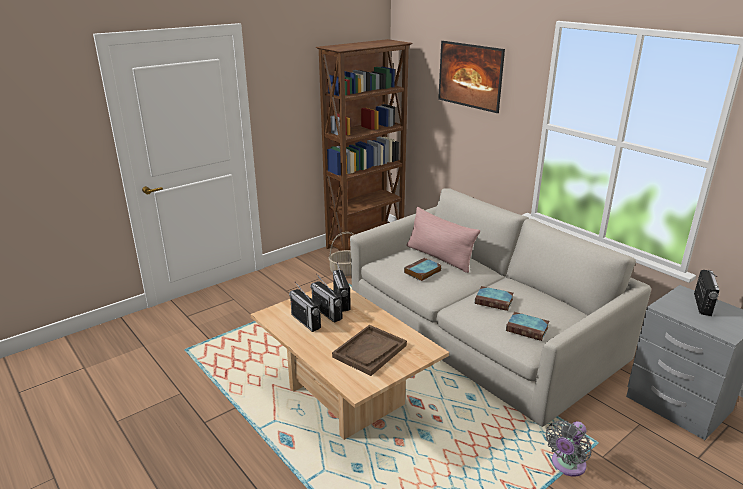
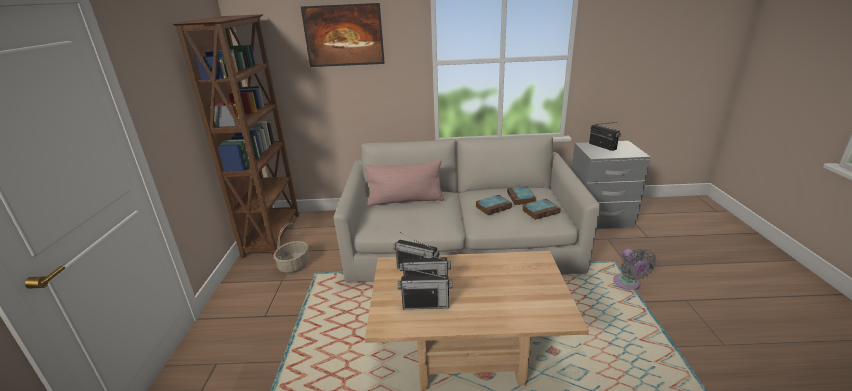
camera: 50 degrees left, 0 degrees up
(370, 351) = (514, 287): brown tray -> none
(422, 272) = (415, 216): book -> book (521, 198)

